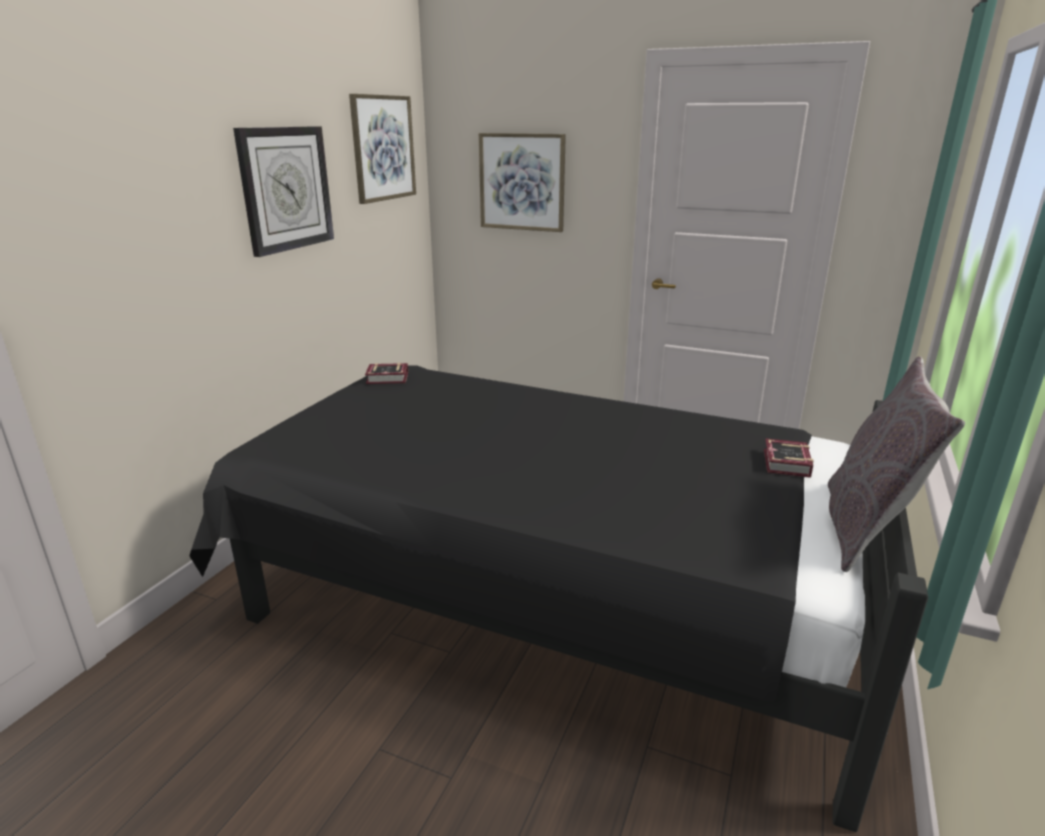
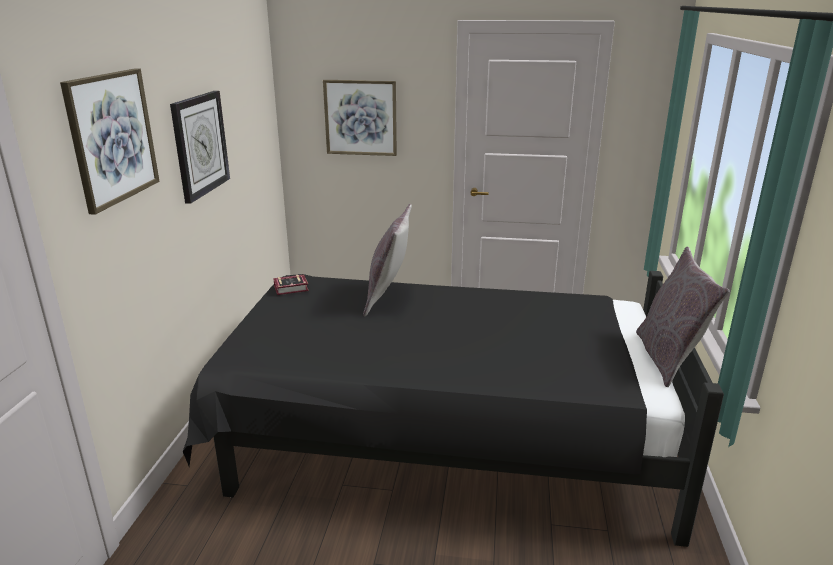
camera: 15 degrees left, 0 degrees up
(383, 148) = (251, 98): picture -> picture (112, 138)
(497, 400) = (388, 297): none -> grey pillow
(785, 464) = (606, 322): book -> none

